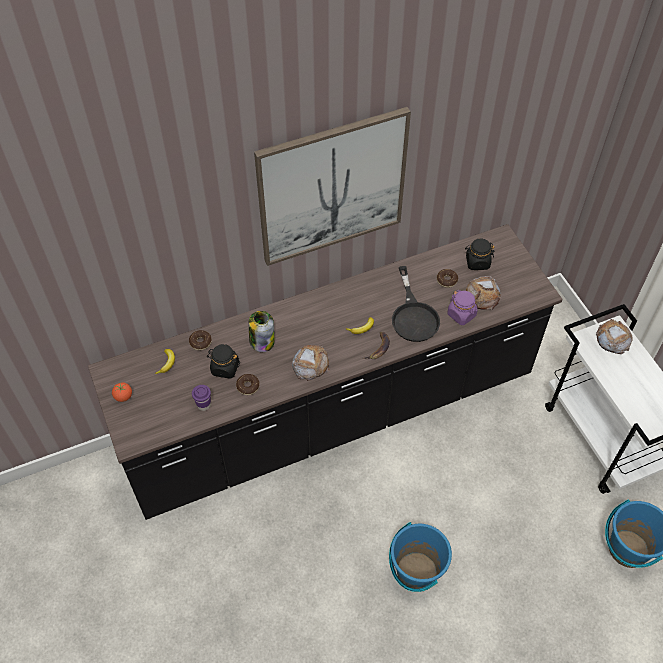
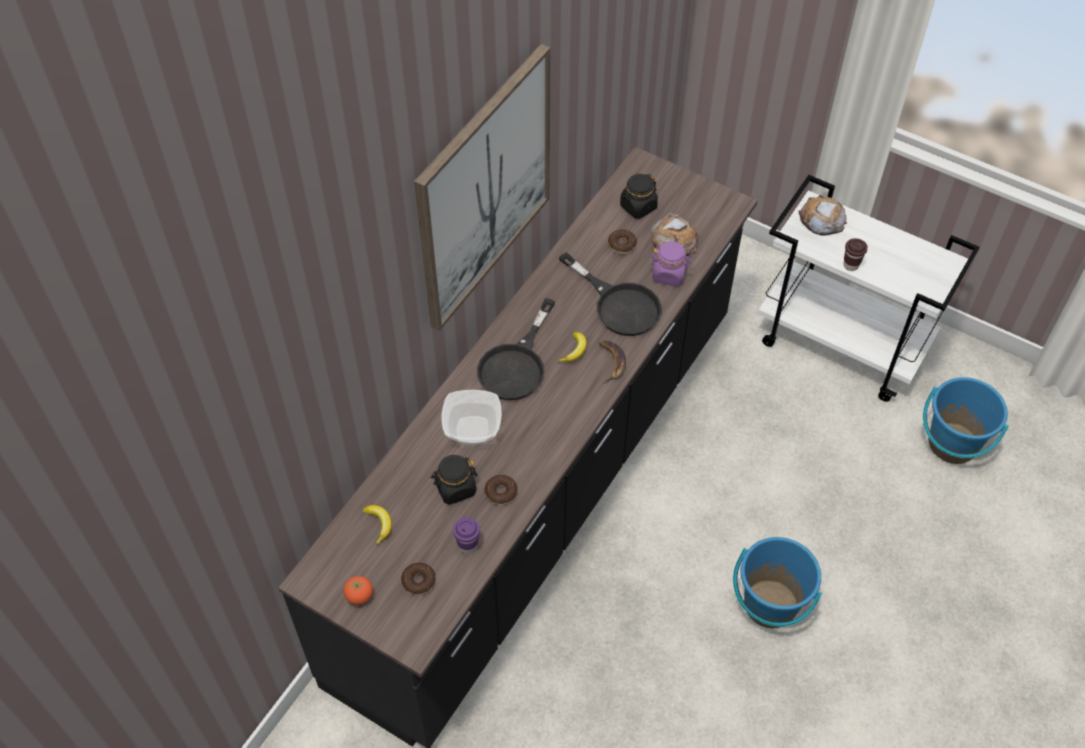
camera: 35 degrees left, 0 degrees up
(200, 342) = (399, 475): donut -> donut (419, 581)
(262, 341) = (472, 431): jar -> bowl
(310, 364) = (551, 424): bread -> none
(320, 317) = (516, 364): none -> black frying pan
(608, 379) = (851, 265): none -> brown cup

